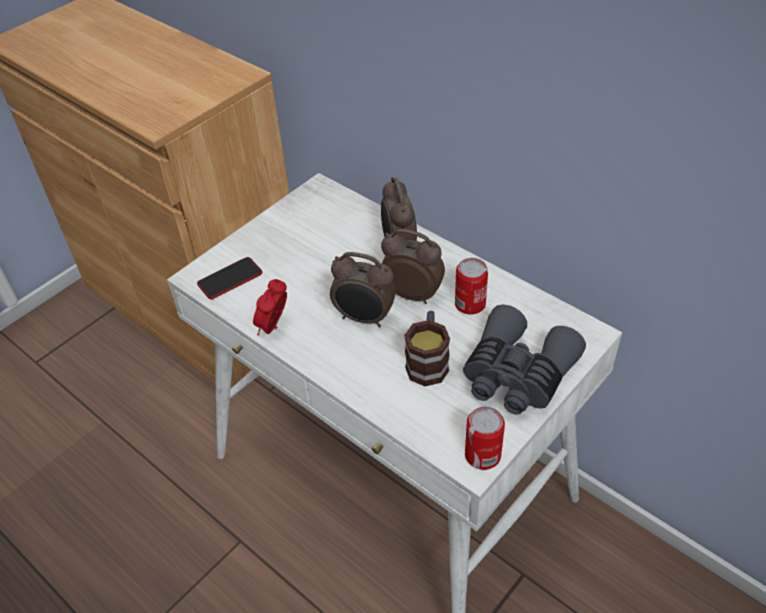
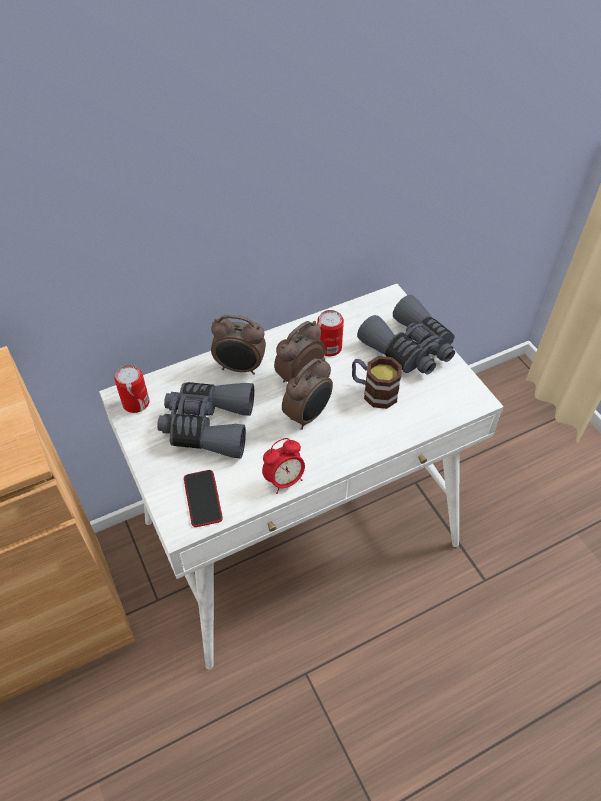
camera: 70 degrees left, 5 degrees up
(274, 327) = (284, 480): alarm clock -> alarm clock turned 75 degrees counterclockwise
(314, 252) = (208, 425): none -> grey binoculars
(482, 455) = (471, 392): can -> can (136, 403)

